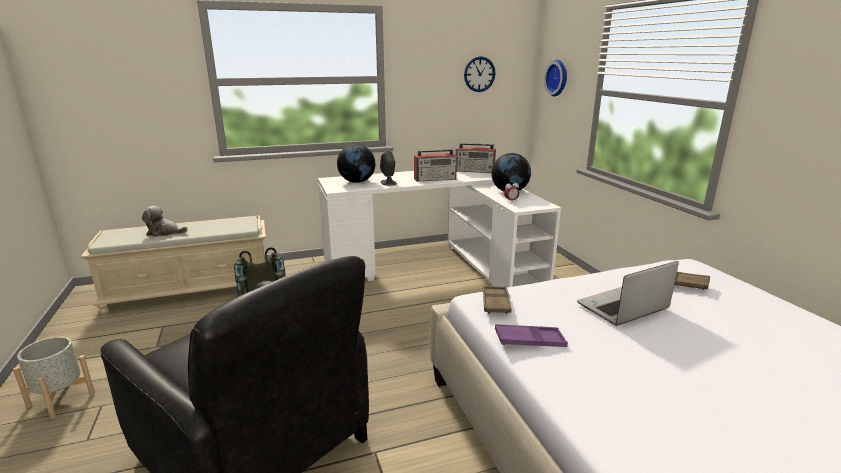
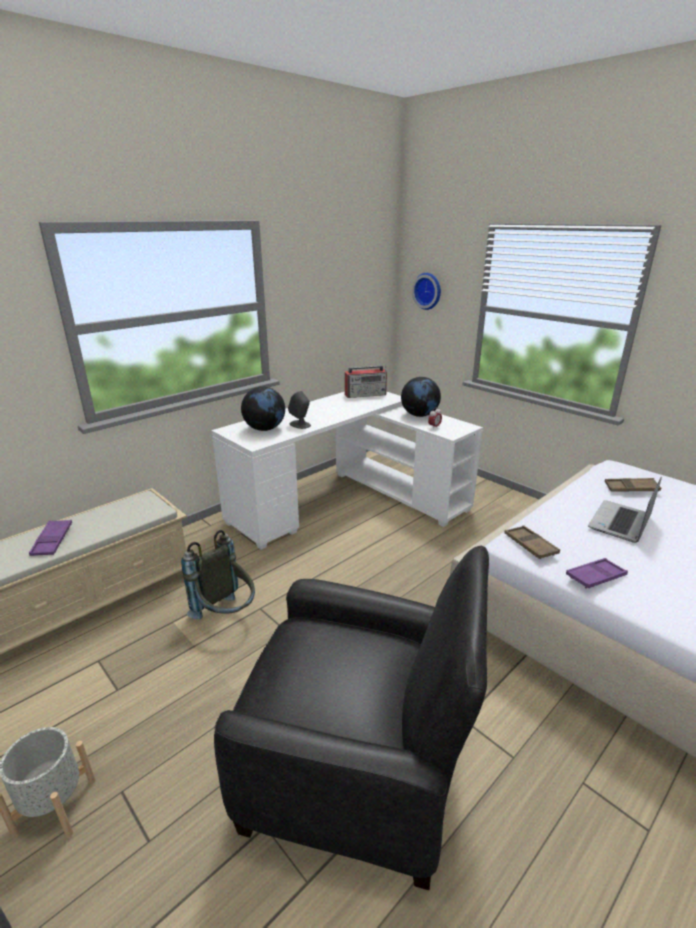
camera: 25 degrees left, 5 degrees up
(164, 232) = (52, 541): plush toy -> purple tray
(435, 179) = (341, 411): radio -> none
(479, 74) = (351, 290): wall clock -> none

